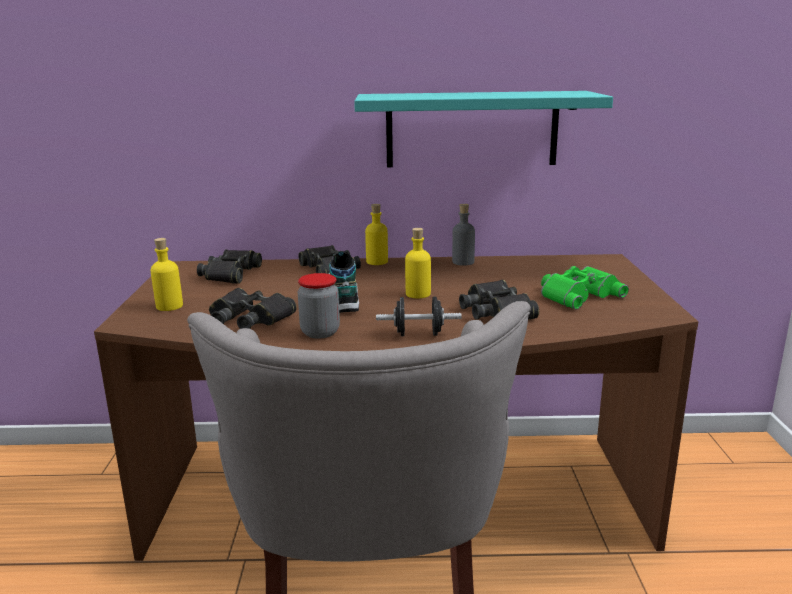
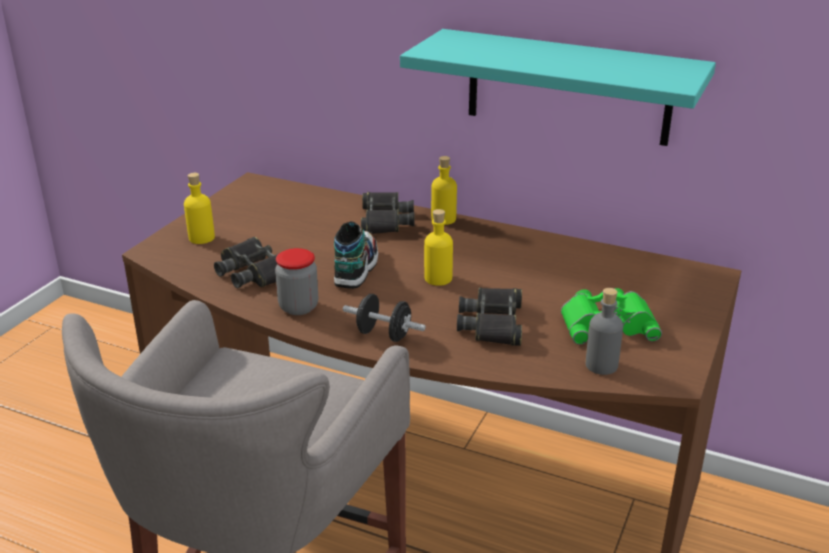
camera: 25 degrees right, 10 degrees up
(230, 274) = (288, 205): black binoculars -> none
(463, 262) = (534, 241): grey bottle -> grey bottle (601, 365)

